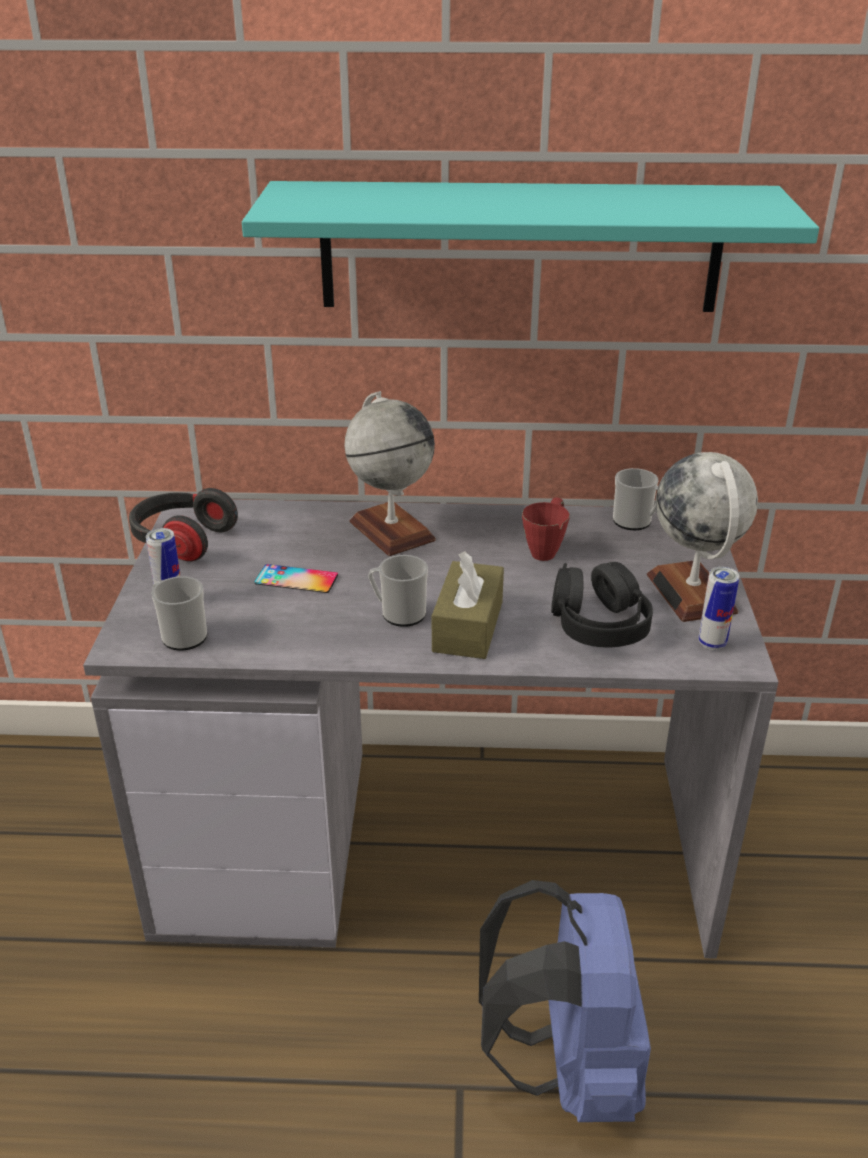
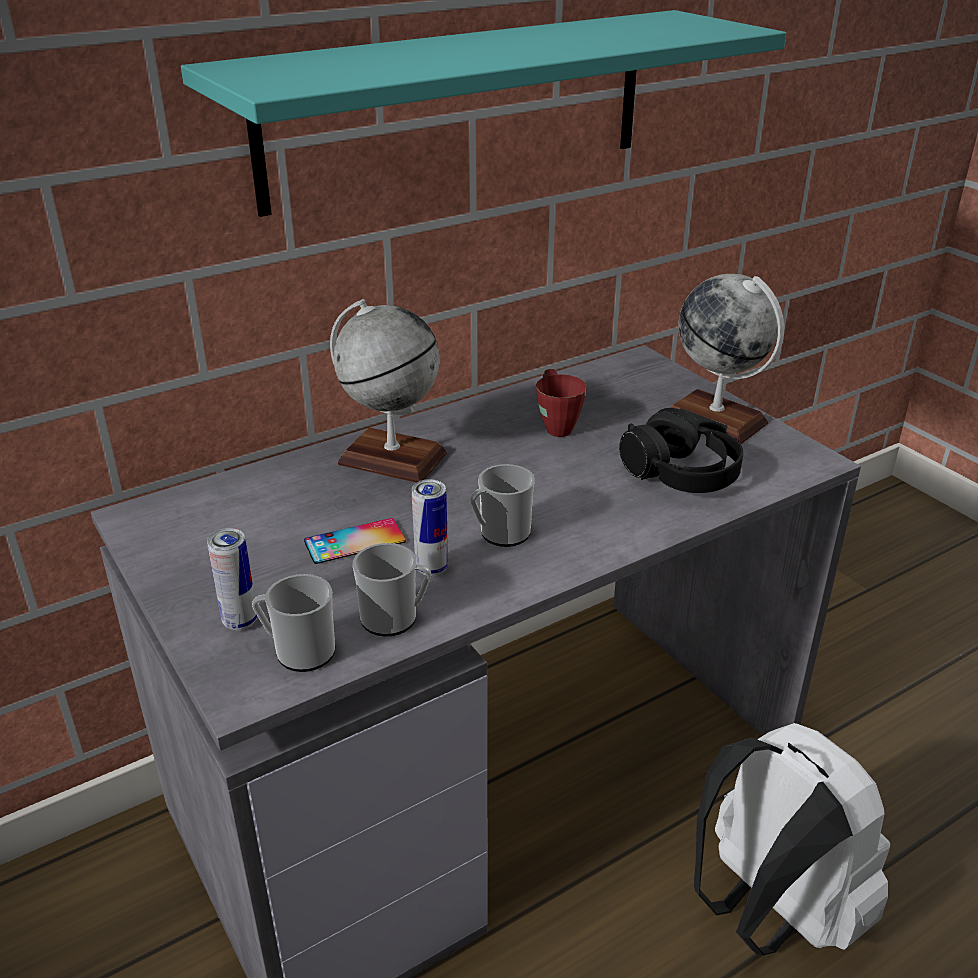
camera: 35 degrees left, 0 degrees up
(181, 540) = (169, 551): headphones -> none
(468, 626) = (577, 520): brown tissue box -> none
(566, 1065) = (770, 910): blue backpack -> white backpack
(636, 522) = (599, 376): mug -> mug (395, 618)
(712, 643) = (781, 455): can -> can (431, 568)

